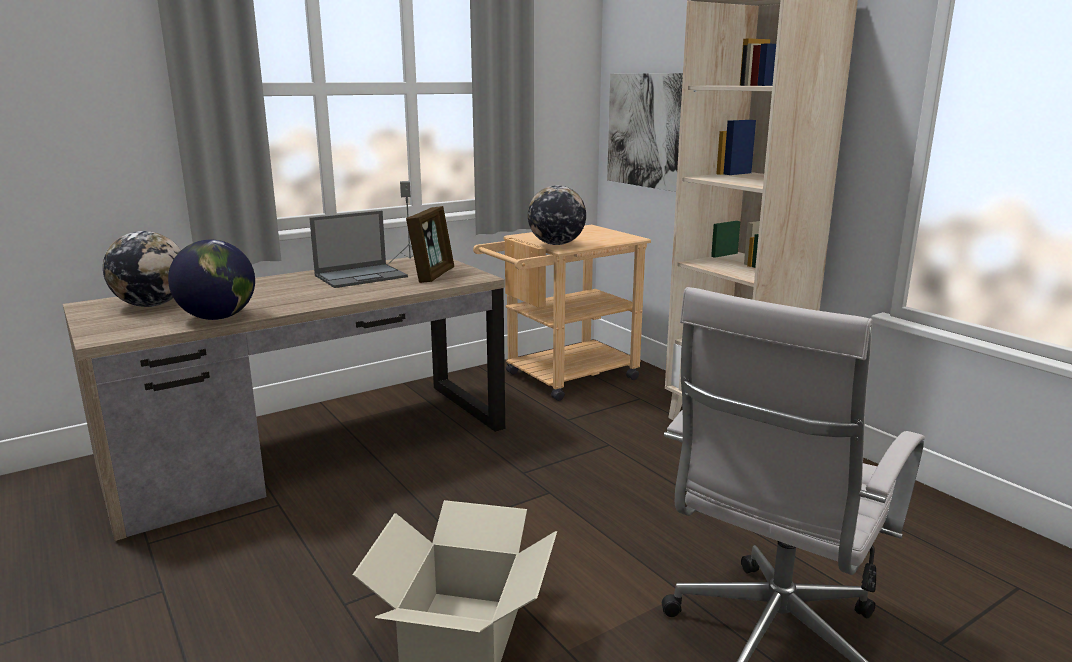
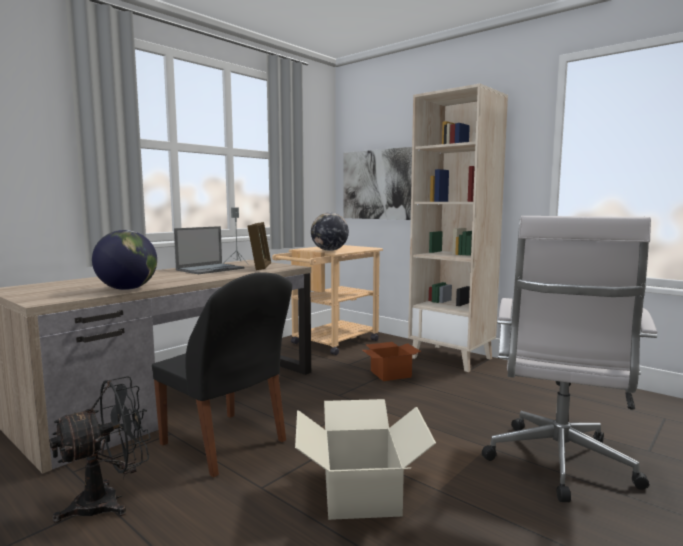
camera: 15 degrees left, 10 degrees down
(152, 305) = (64, 286): globe -> none
(167, 591) = (109, 501): none -> black fan
(334, 531) = (225, 444): none -> black chair
(620, 443) = (390, 373): none -> cardboard box

